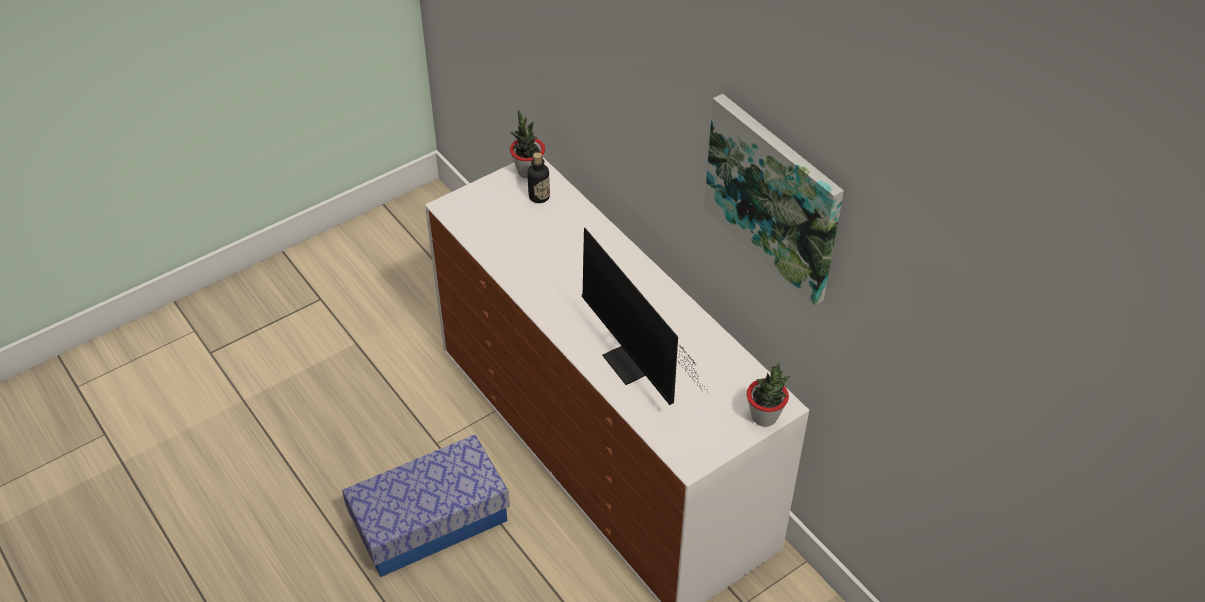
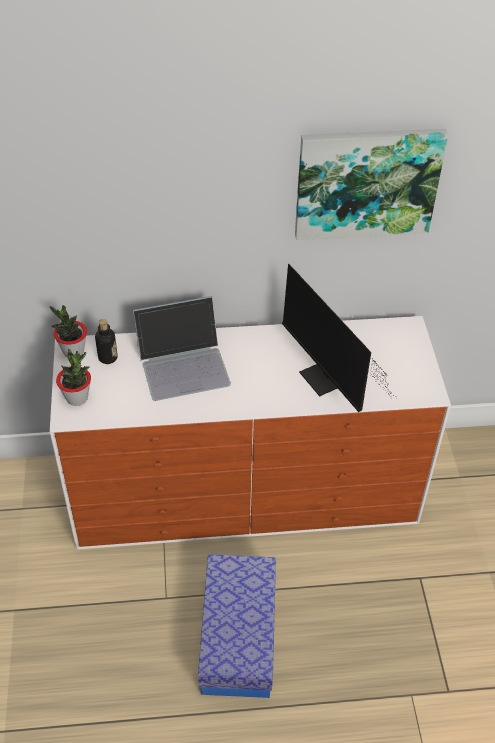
camera: 60 degrees left, 0 degrees up
(573, 251) = (183, 364): none -> laptop
(635, 368) = (327, 382): monitor -> monitor turned 60 degrees clockwise
(764, 416) = (415, 339): potted plant -> potted plant (77, 398)

